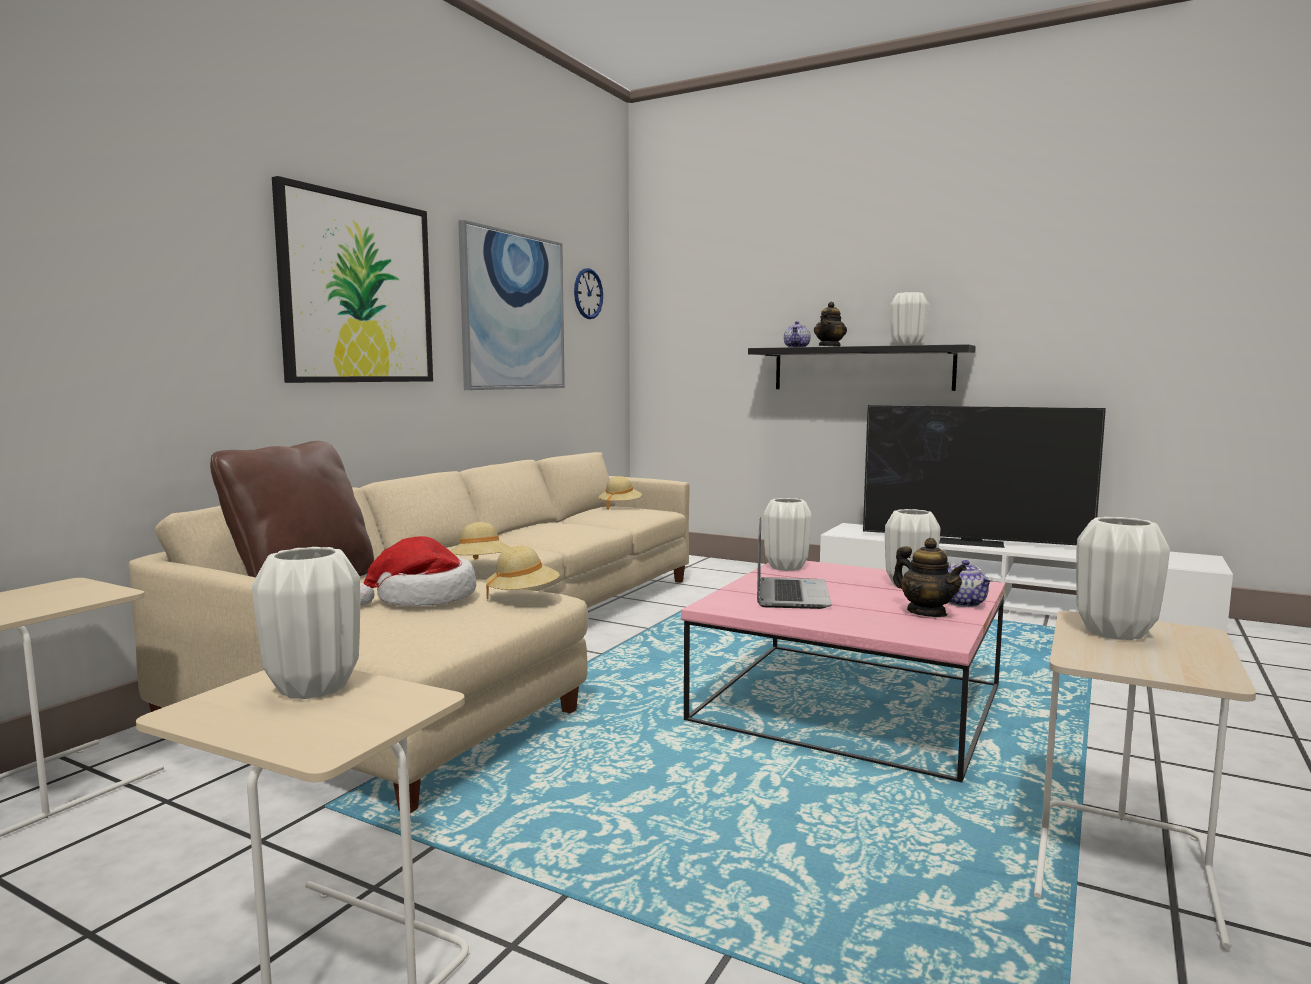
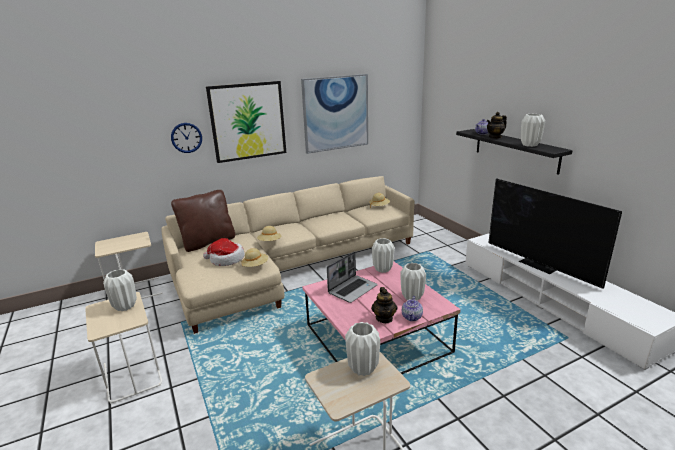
camera: 35 degrees right, 15 degrees up
(588, 293) = (388, 94): wall clock -> wall clock (186, 137)

